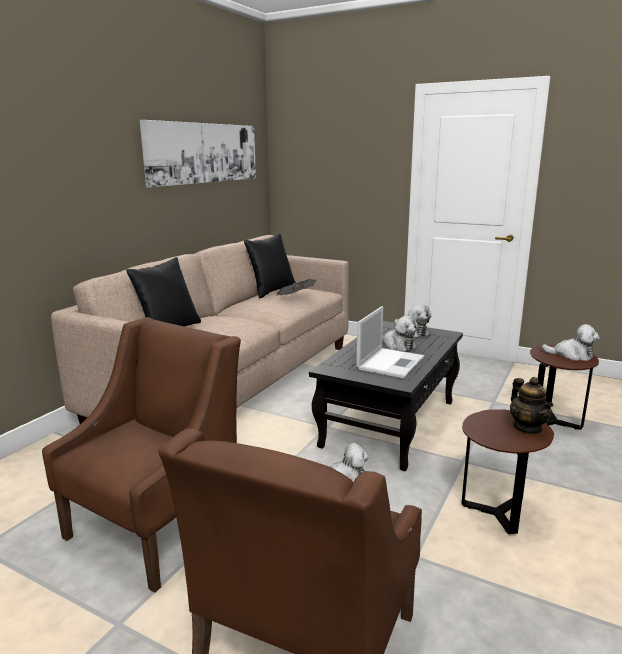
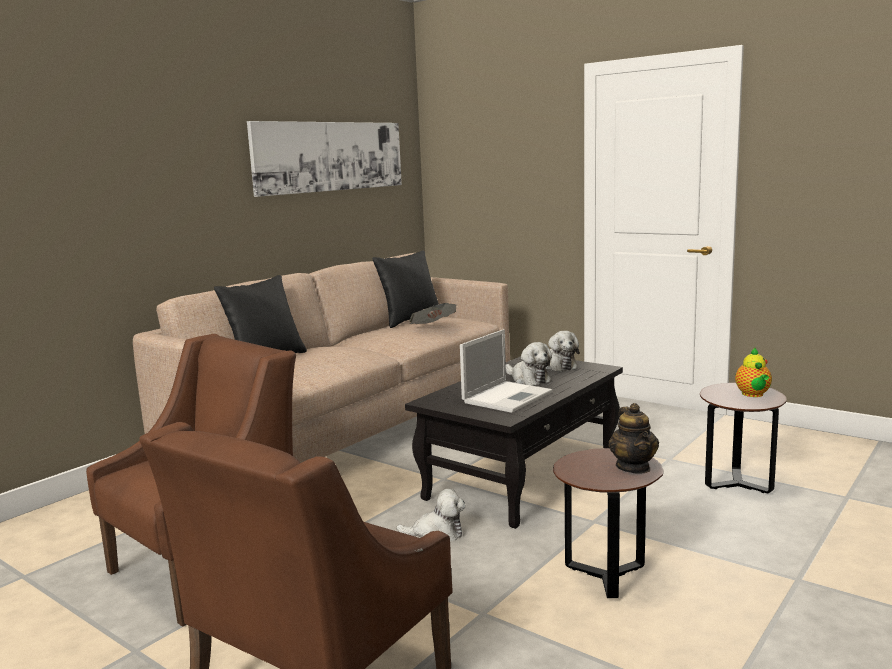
camera: 10 degrees right, 5 degrees down
(571, 355) = (753, 395): plush toy -> teapot

